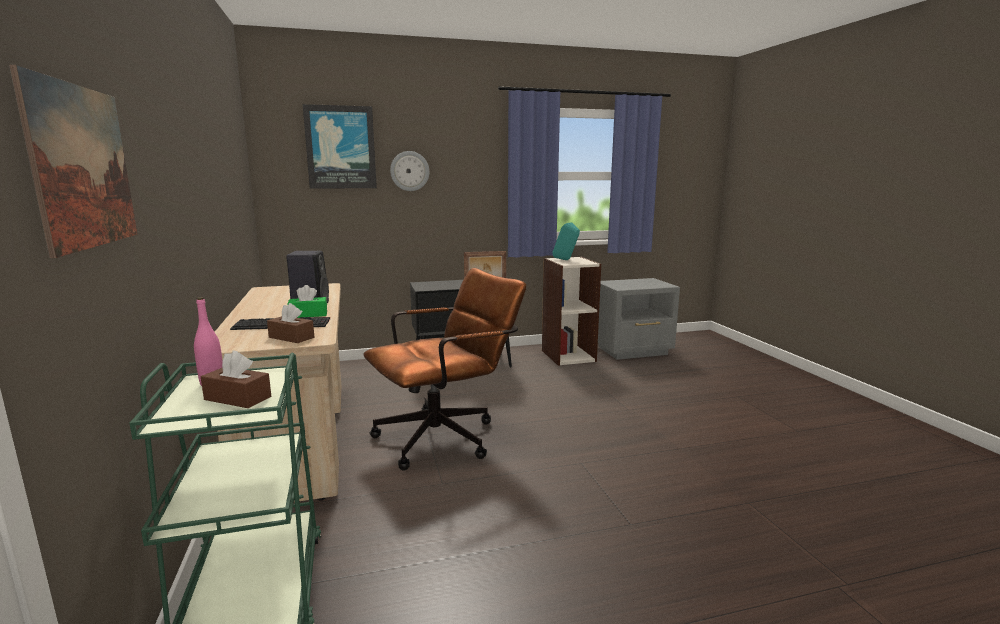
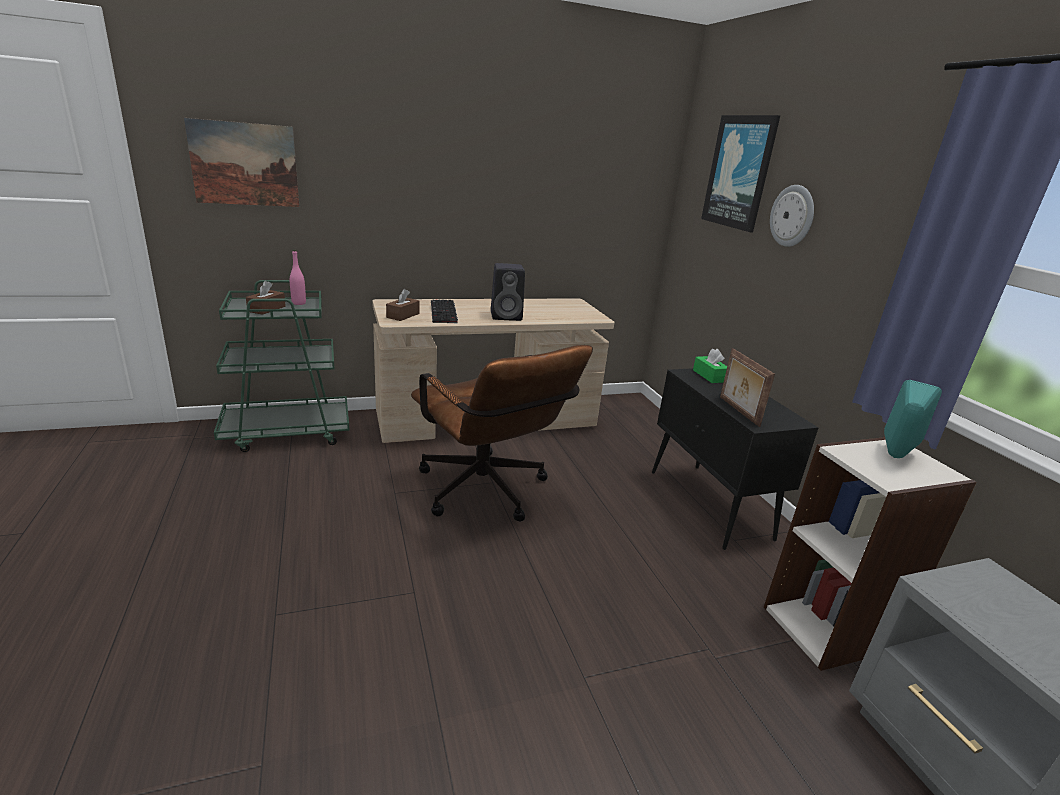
camera: 85 degrees right, 10 degrees up
(308, 315) = (474, 317): green tissue box -> green tissue box (709, 376)

